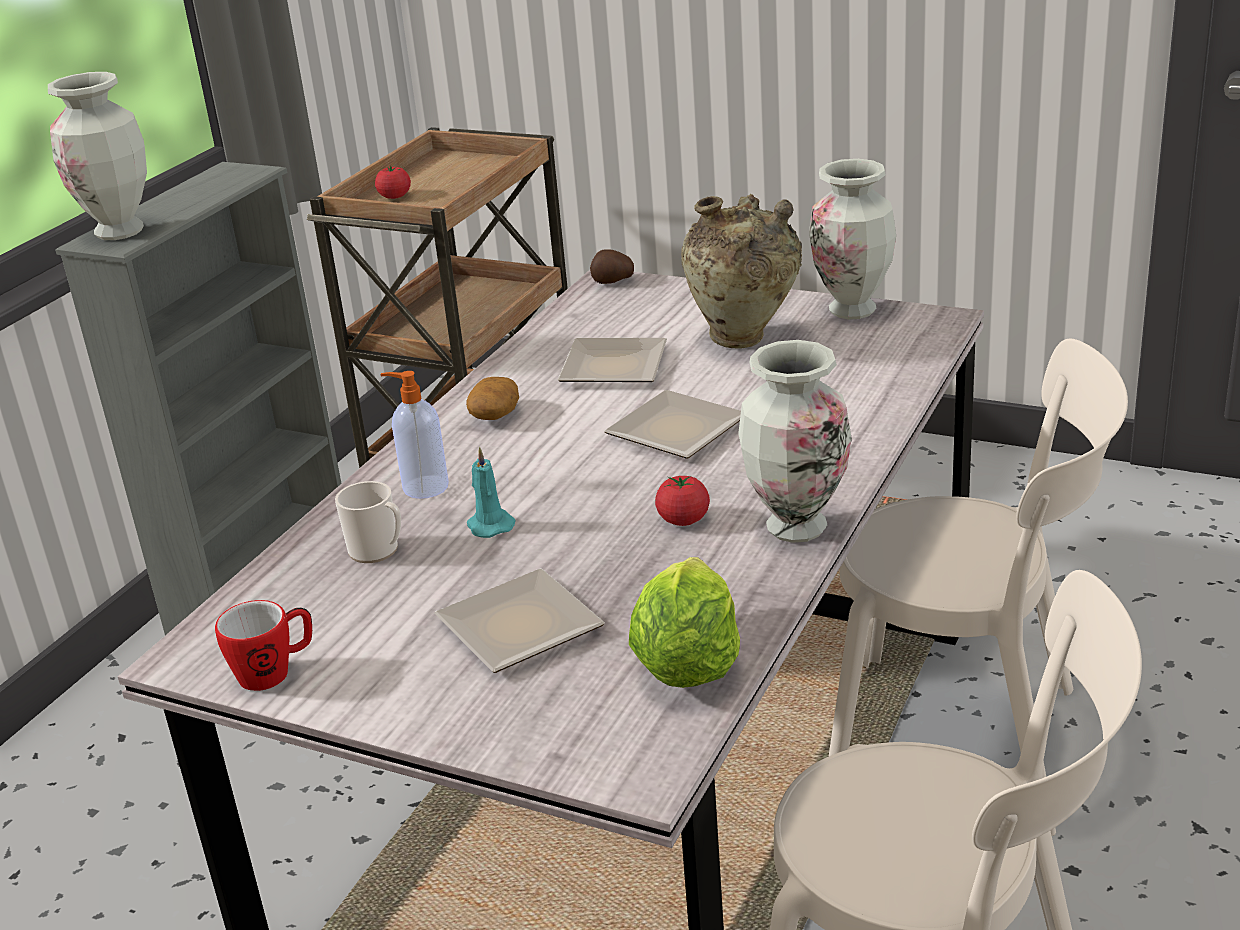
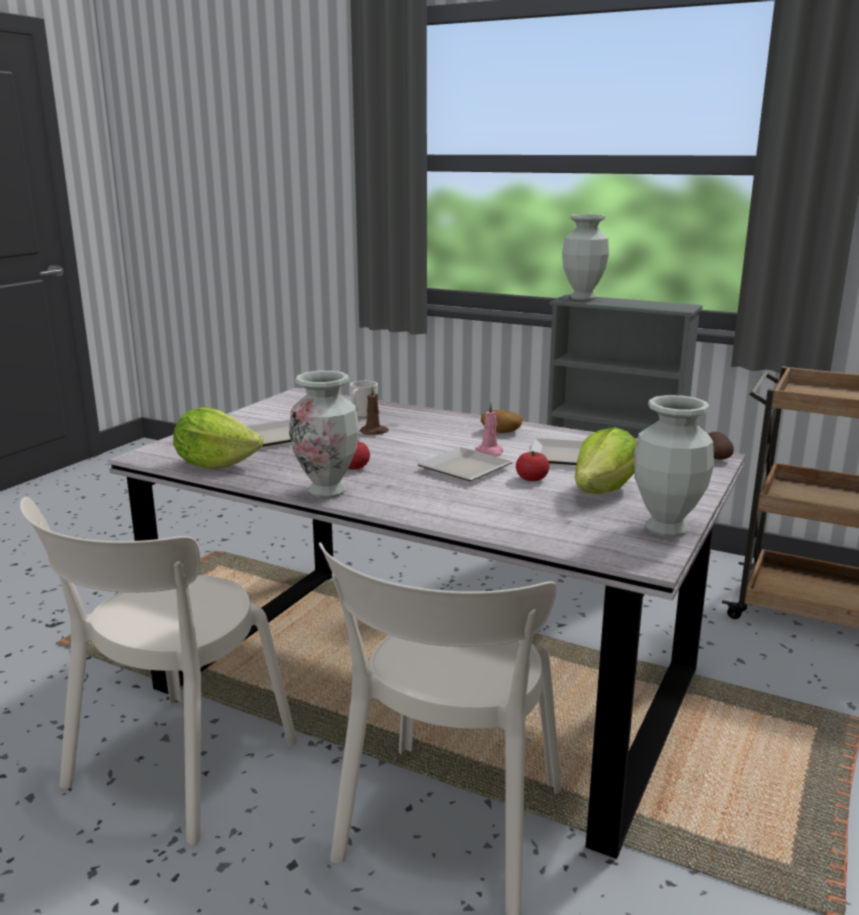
camera: 90 degrees right, 10 degrees down
(275, 672) = (276, 404): mug -> none
(395, 196) = (831, 393): tomato -> tomato (532, 479)
(424, 487) = (421, 420): soap dispenser -> none
(489, 525) = (374, 432): turquoise candle -> brown candle
(597, 417) = (490, 452): none -> pink candle
(744, 341) = (604, 491): beige vase -> lettuce

